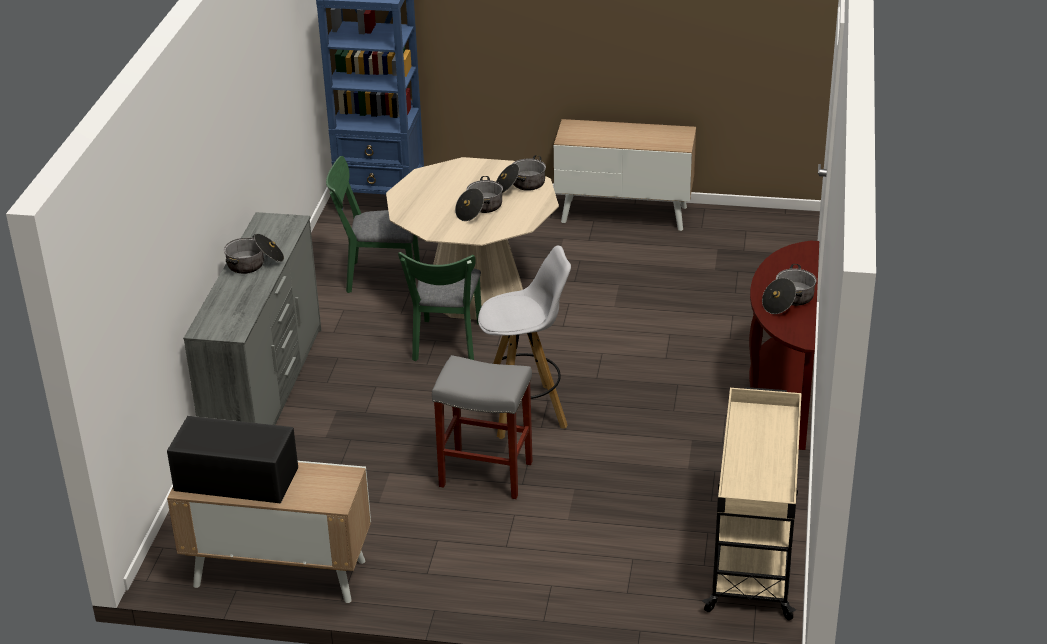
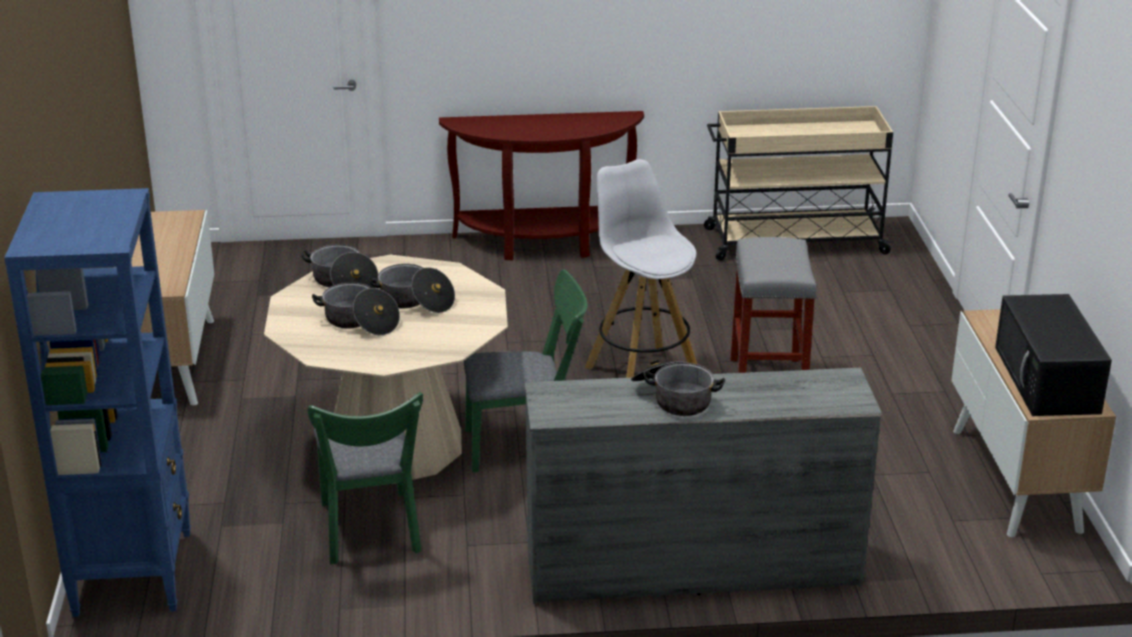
camera: 105 degrees left, 5 degrees down
(788, 300) = (563, 124): cooking pot -> cooking pot (359, 322)

